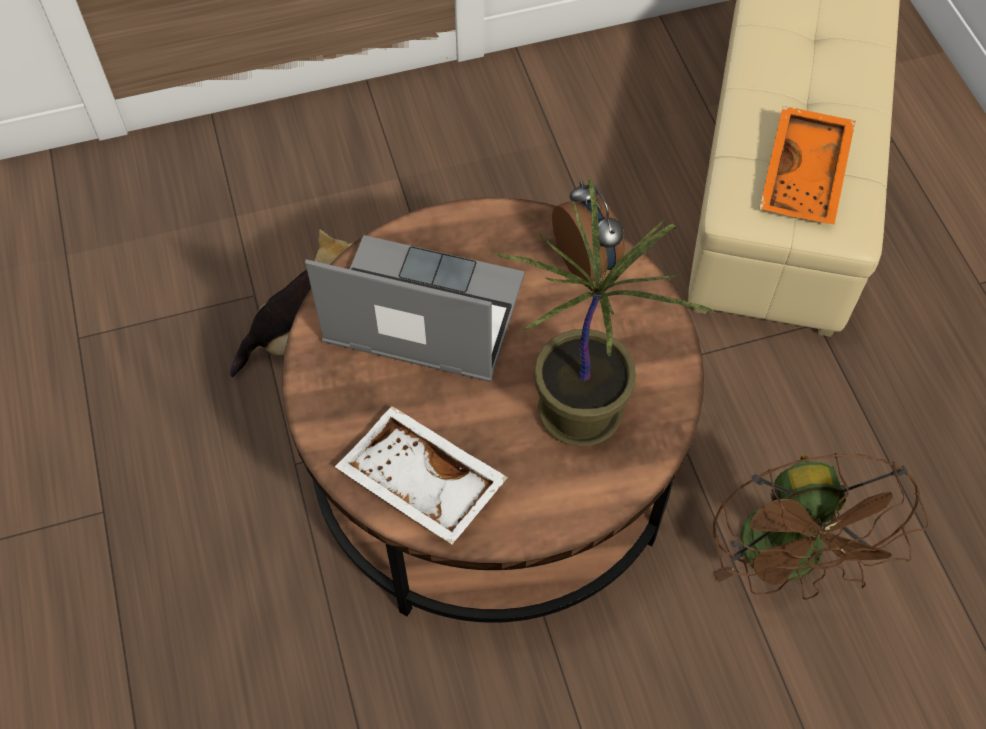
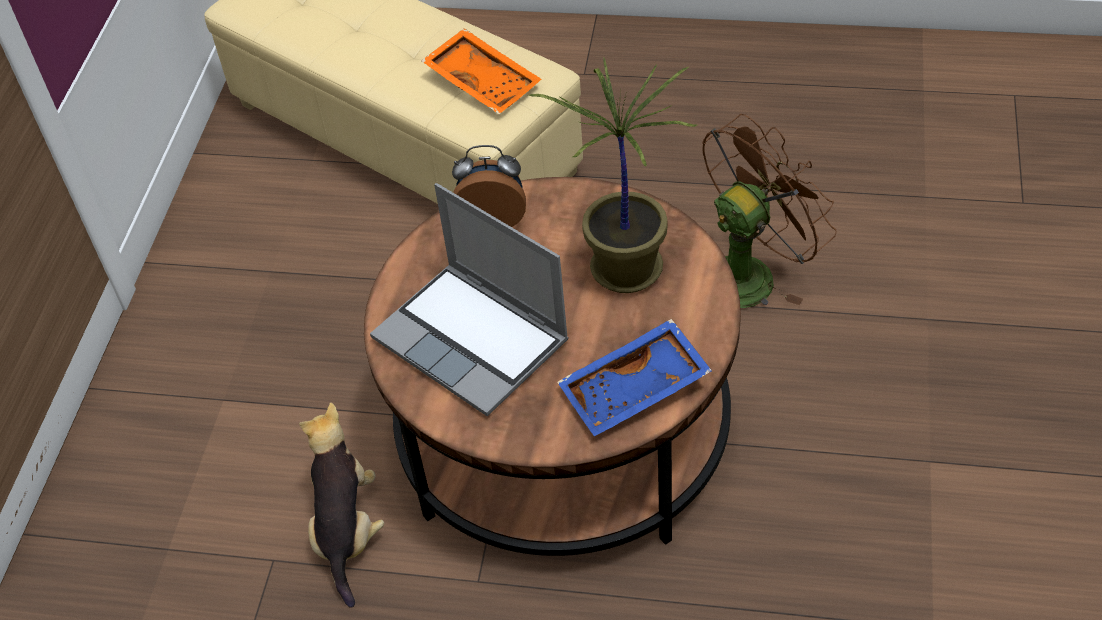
camera: 60 degrees left, 10 degrees down
(419, 484) = (635, 391): white tray -> blue tray
(421, 314) = (474, 340): laptop -> laptop turned 90 degrees counterclockwise
(788, 562) = (748, 272): brown fan -> brown fan turned 60 degrees counterclockwise

